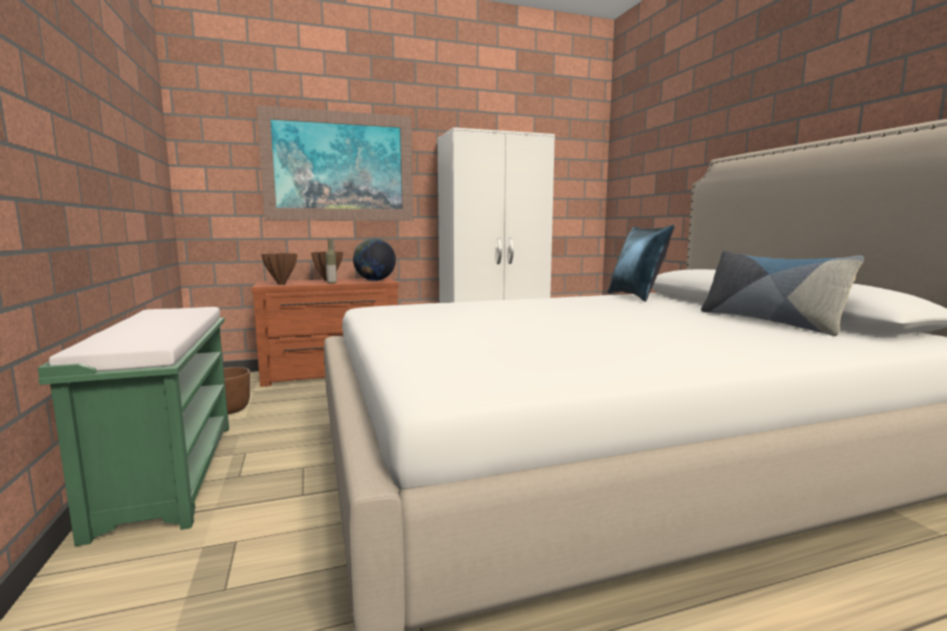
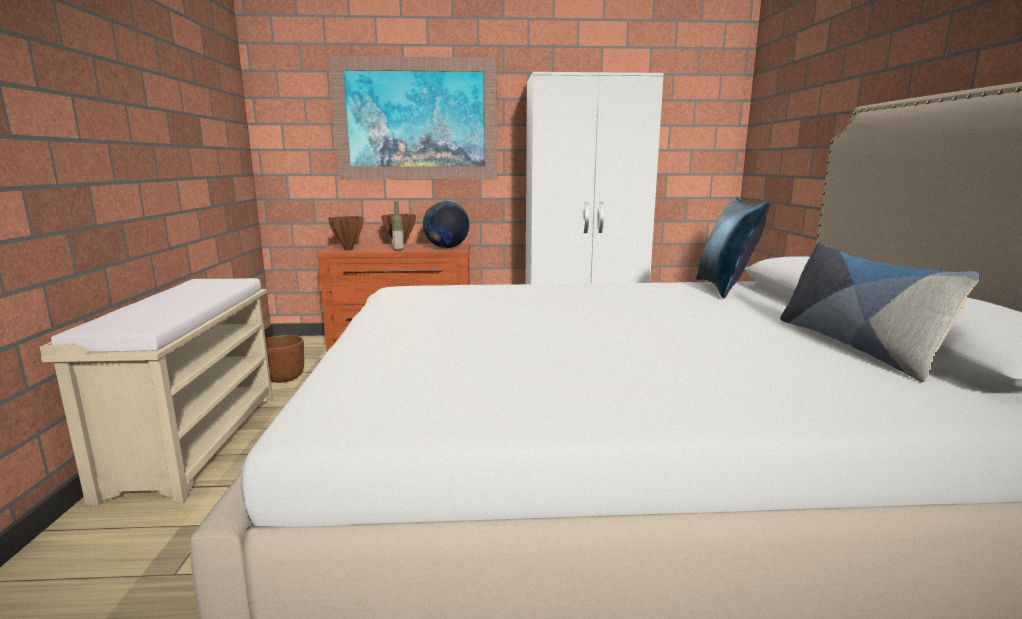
camera: 15 degrees right, 5 degrees up
(169, 473) = (197, 441): green bench -> beige bench

